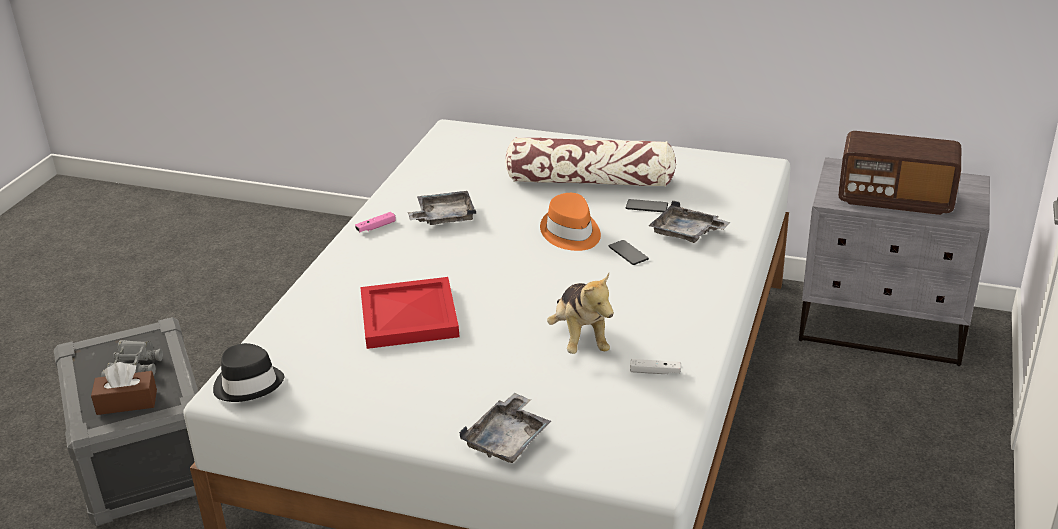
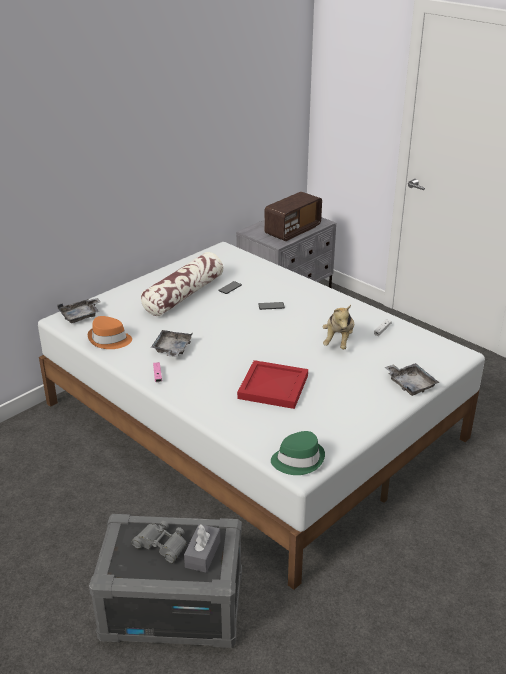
camera: 65 degrees left, 0 degrees up
(127, 402) = (202, 554): brown tissue box -> grey tissue box
(248, 384) = (298, 460): black hat -> green hat
(571, 233) = (234, 316): orange hat -> orange hat (109, 340)
(580, 338) = (338, 341): plush toy -> plush toy turned 90 degrees clockwise
(686, 233) = (267, 286): grey tray -> grey tray (81, 316)

